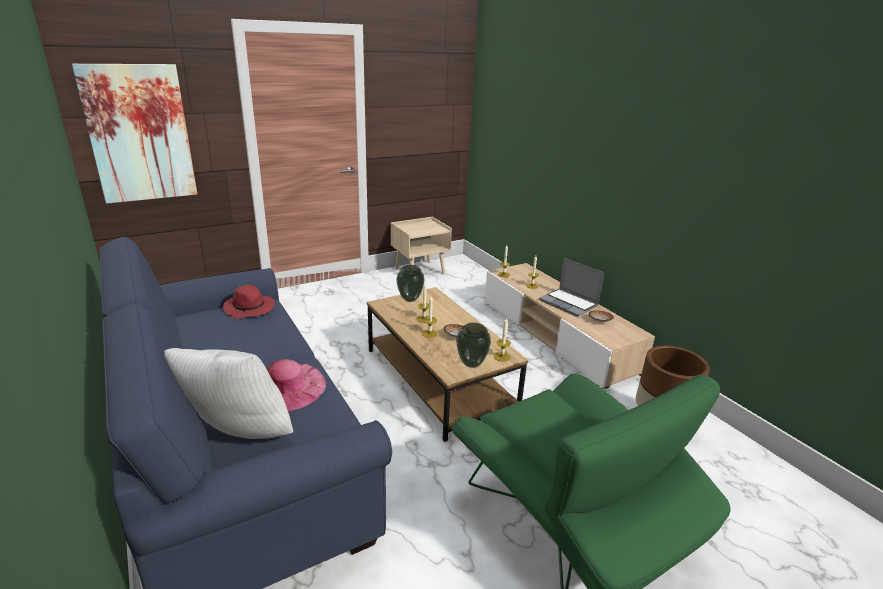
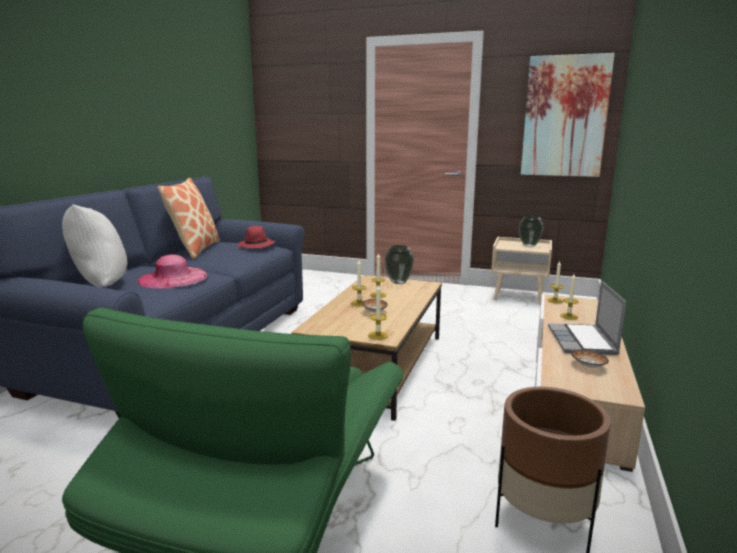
camera: 50 degrees right, 10 degrees down
(139, 134) = (294, 128): picture -> picture (565, 117)
(191, 340) = (194, 249): none -> pillow
(471, 364) = (340, 329): vase -> vase (528, 246)

